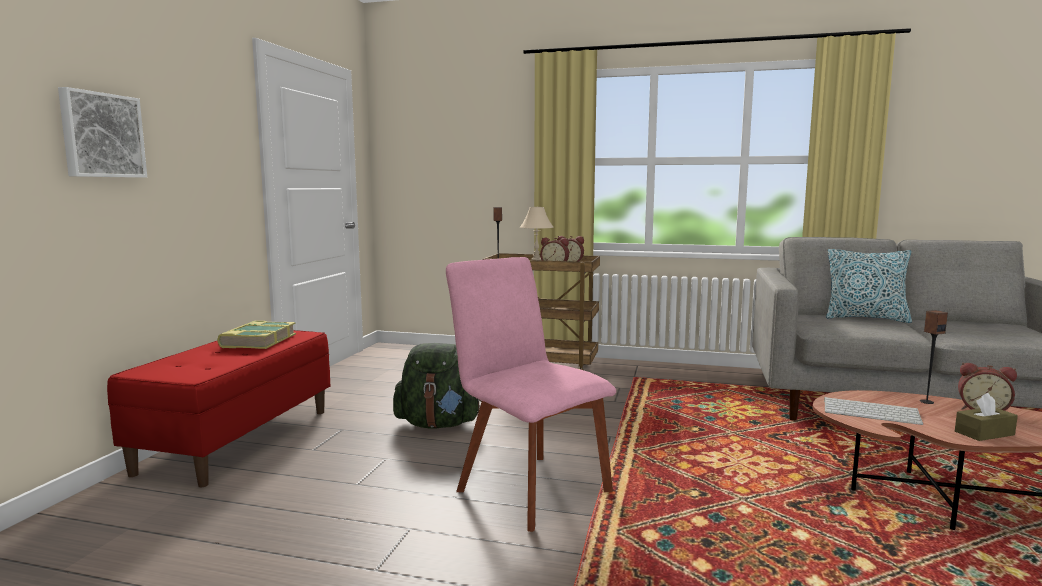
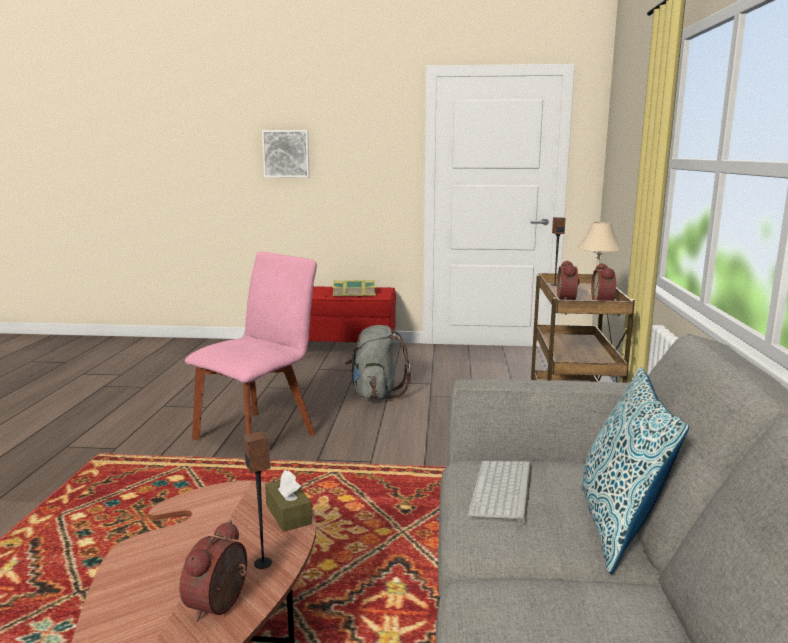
camera: 80 degrees right, 5 degrees up
(438, 424) = (376, 394): green backpack -> grey backpack
(872, 412) = (226, 512): keyboard -> keyboard (503, 491)
(984, 433) = (136, 575): brown tissue box -> brown tissue box (288, 514)

